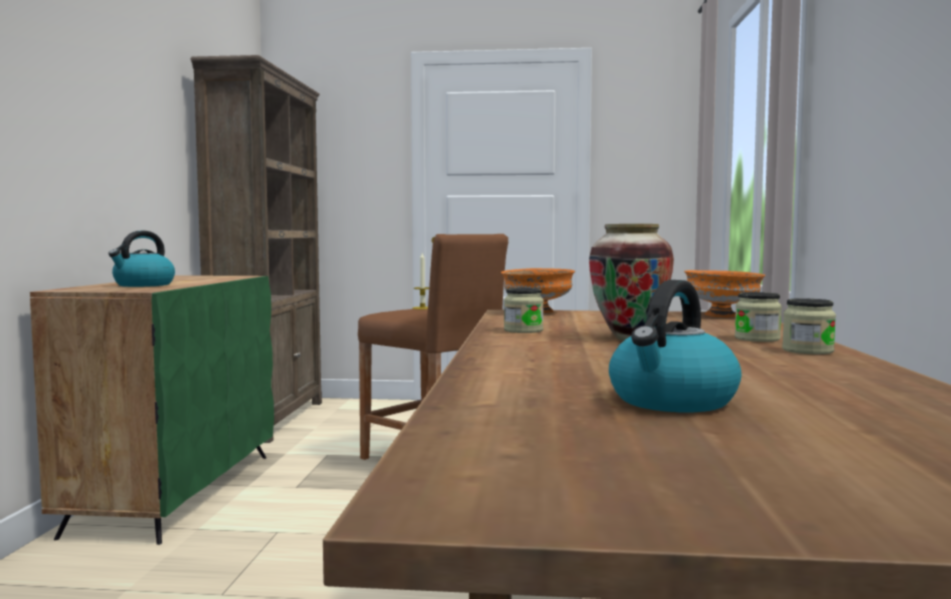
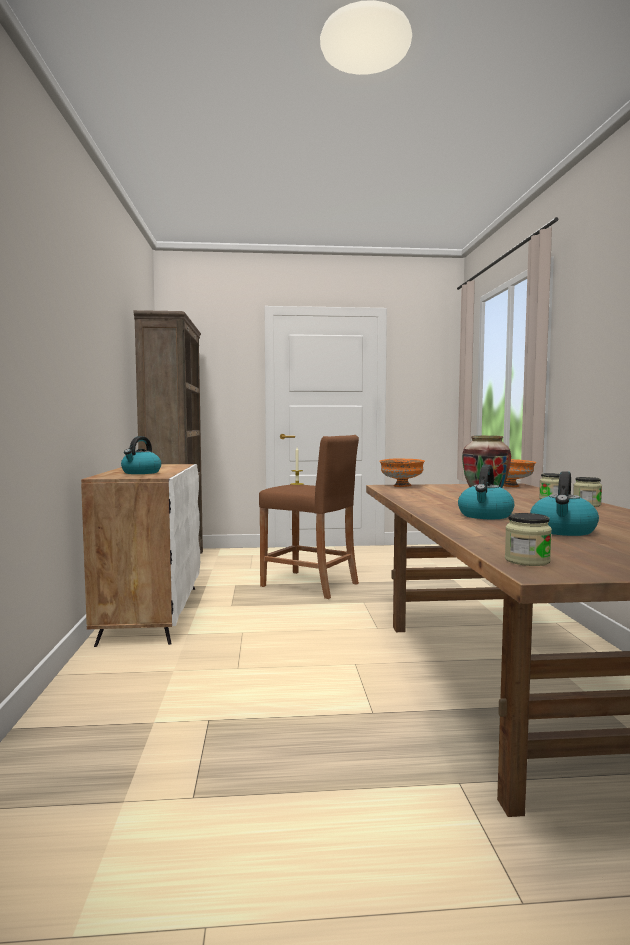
camera: 10 degrees left, 0 degrees up
(176, 491) = (151, 613): green cabinet -> white cabinet
(523, 330) = (417, 497): jar -> jar (527, 561)
(575, 365) = (485, 516): none -> kettle

